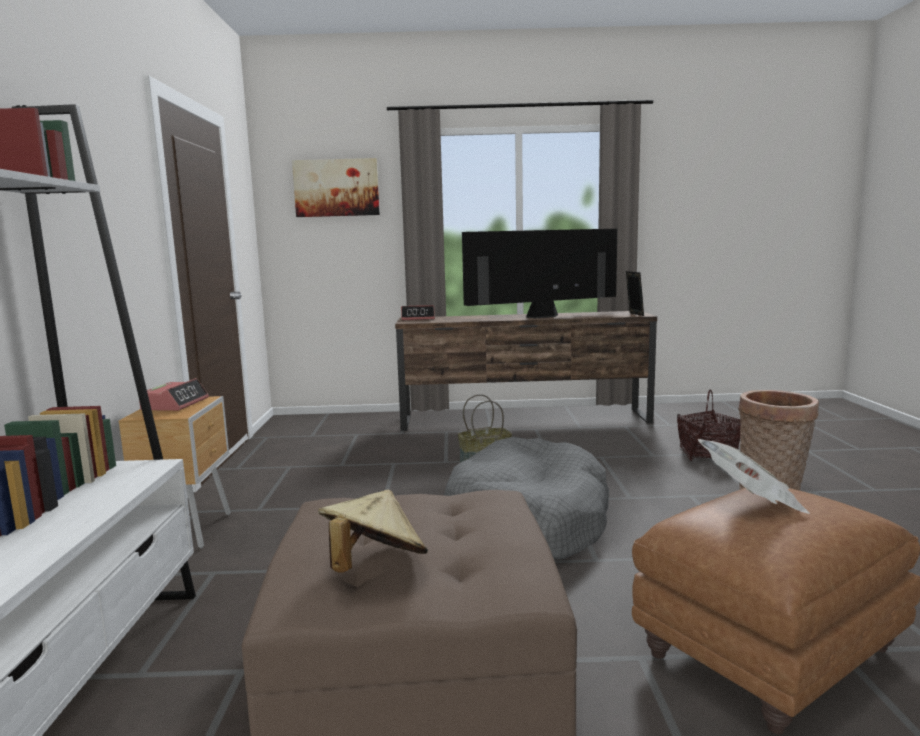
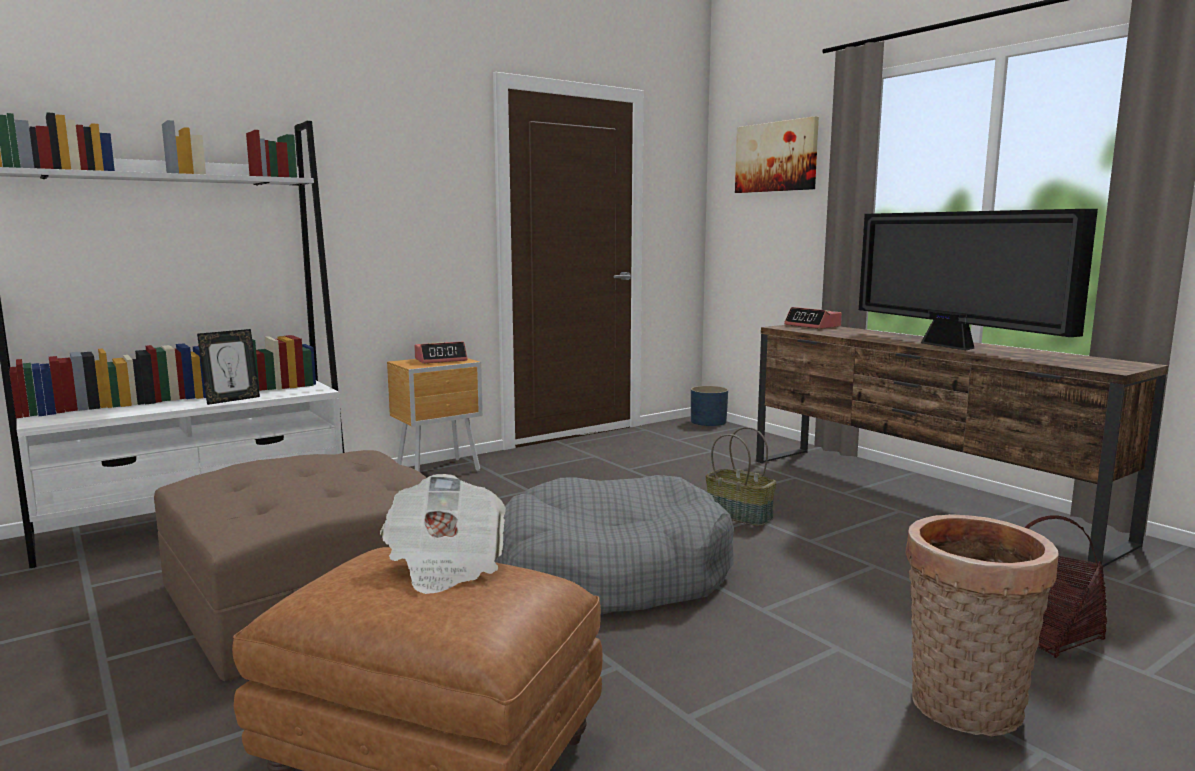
camera: 55 degrees right, 0 degrees up
(295, 418) = (708, 422): none -> blue planter
(373, 566) = (237, 482): beige hat -> none
(542, 316) = (951, 346): television -> television turned 150 degrees counterclockwise
(634, 314) = (1104, 367): picture frame -> picture frame (232, 400)

